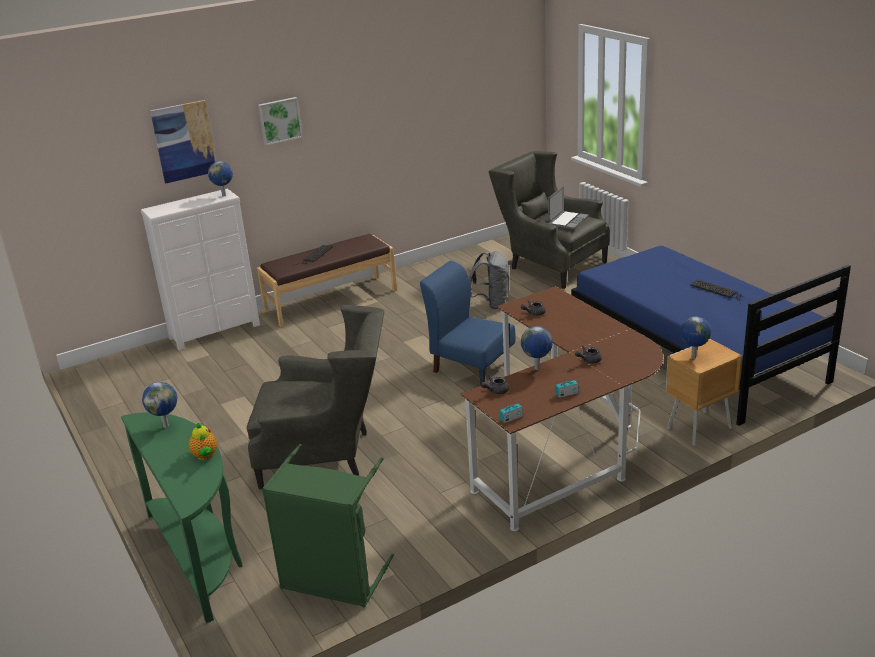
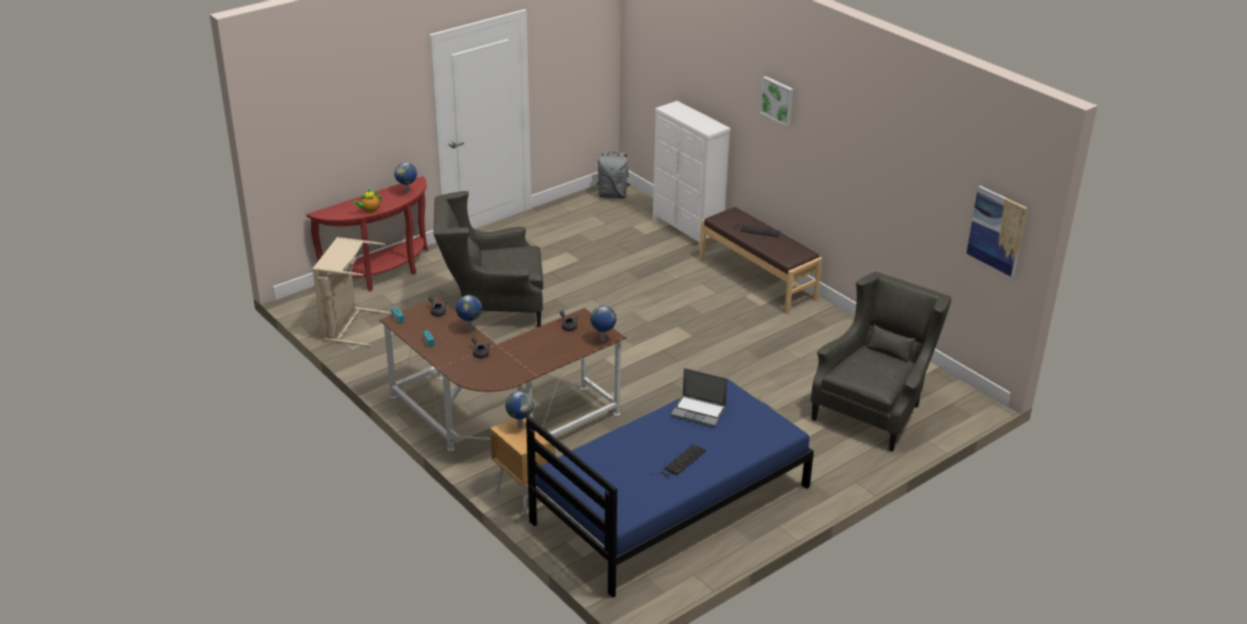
camera: 80 degrees right, 5 degrees up
(184, 141) = (713, 70): picture -> picture (997, 230)
(200, 556) = (382, 274): green console table -> red console table
(224, 195) = (710, 129): globe -> globe (603, 340)
(327, 456) = (492, 307): grey armchair -> grey armchair turned 90 degrees clockwise
(333, 581) = (349, 326): green laundry basket -> beige laundry basket
(470, 366) = (633, 366): blue chair -> none
(491, 303) = (766, 372): grey backpack -> grey backpack (613, 195)
(567, 221) = (868, 371): laptop -> laptop (699, 412)

